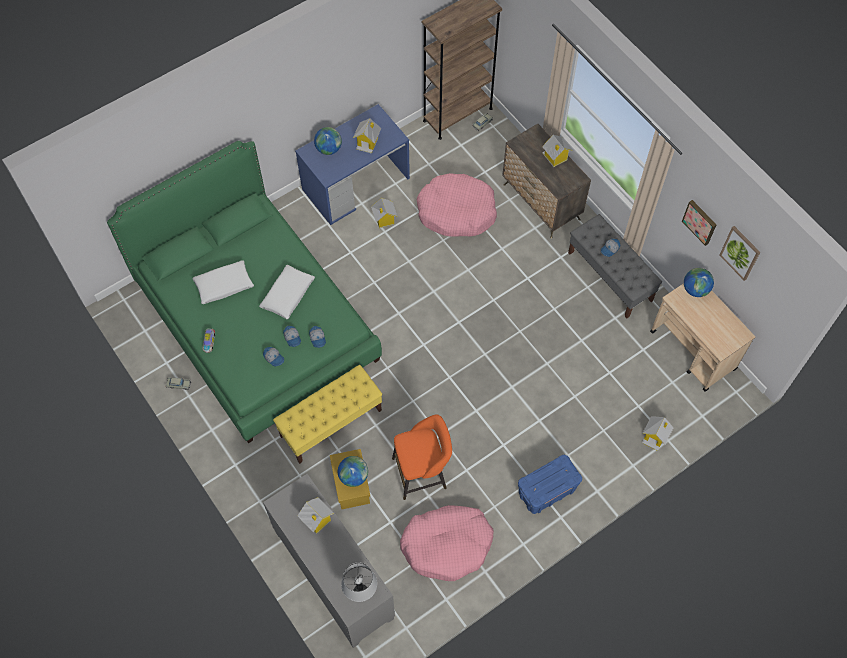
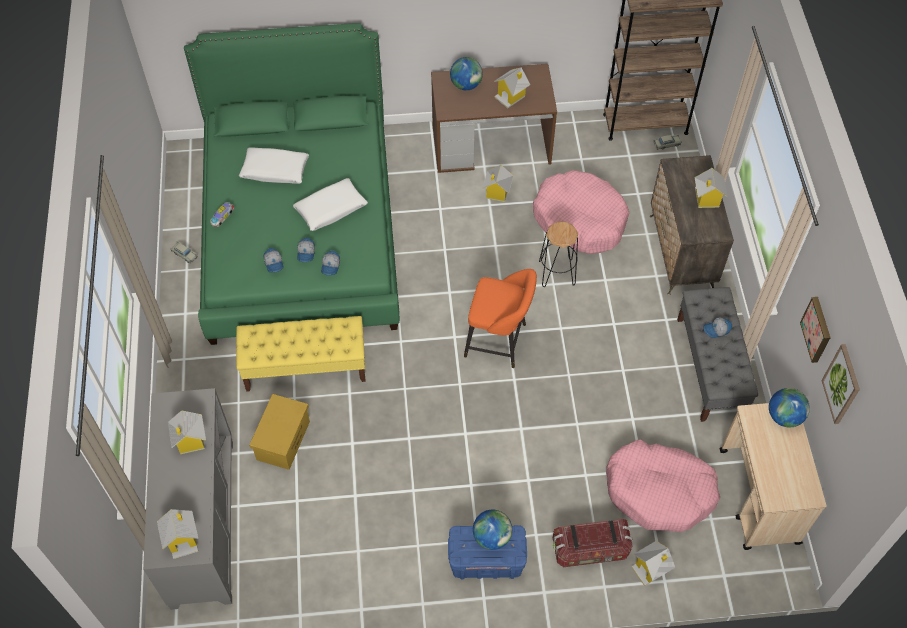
camera: 30 degrees right, 5 degrees down
(353, 476) = (281, 428): globe -> globe (492, 537)
(355, 183) = (491, 144): blue desk -> brown desk
(360, 591) = (183, 539): grey table lamp -> toy house
(422, 472) = (365, 467): orange stool -> orange stool (499, 341)
(447, 545) = (339, 558): pink dog bed -> pink dog bed (659, 491)
(465, 260) = (557, 273): none -> black stool
(609, 445) = (590, 549): none -> storage box

